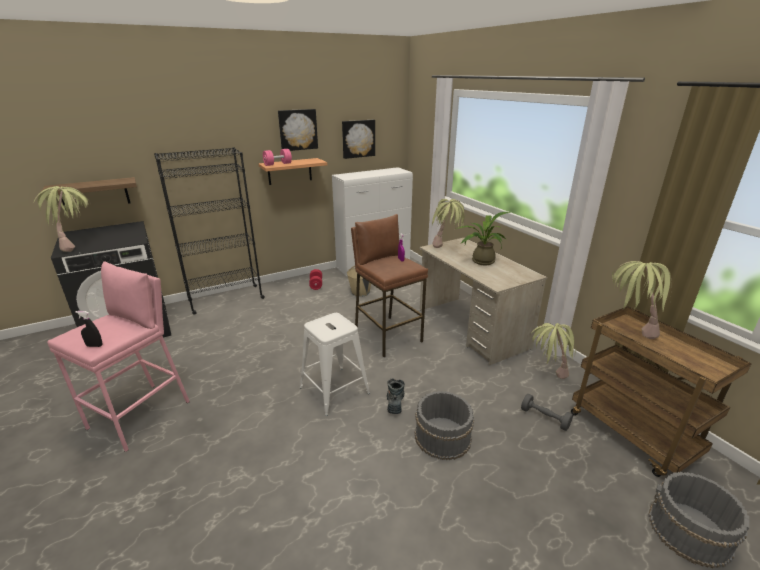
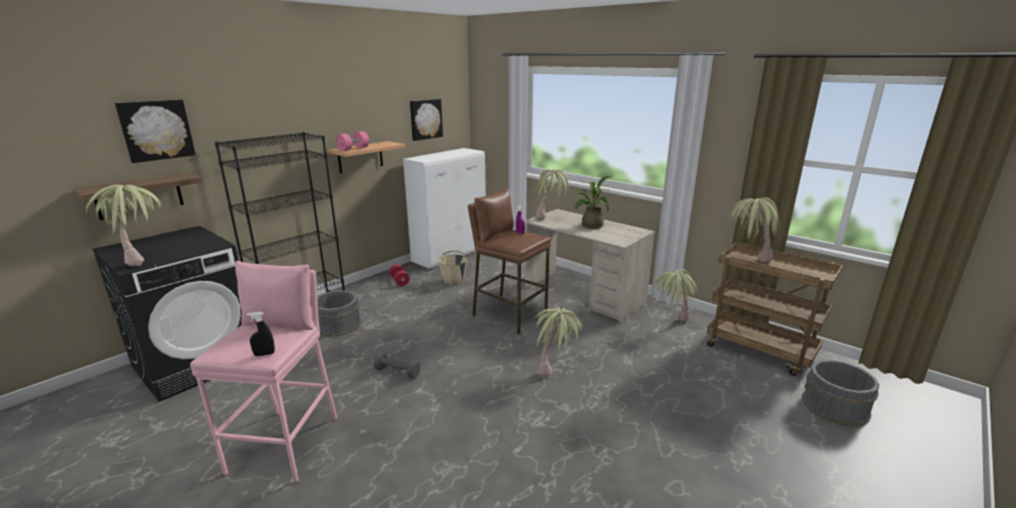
camera: 20 degrees left, 5 degrees down
(297, 129) = (367, 111): picture -> picture (156, 130)
(334, 390) = (490, 373): white stool -> none
(395, 401) = (556, 369): boot -> potted plant
(442, 437) = (617, 388): grey bucket -> grey bucket (337, 325)
(544, 418) = (690, 354): grey dumbbell -> grey dumbbell (397, 372)

